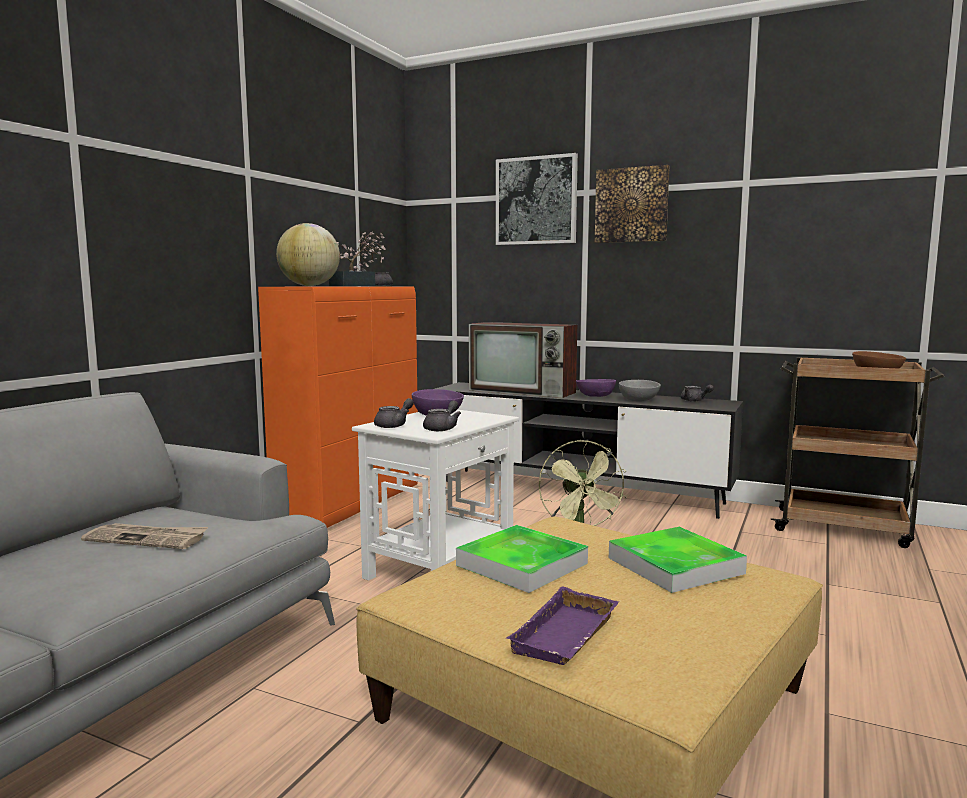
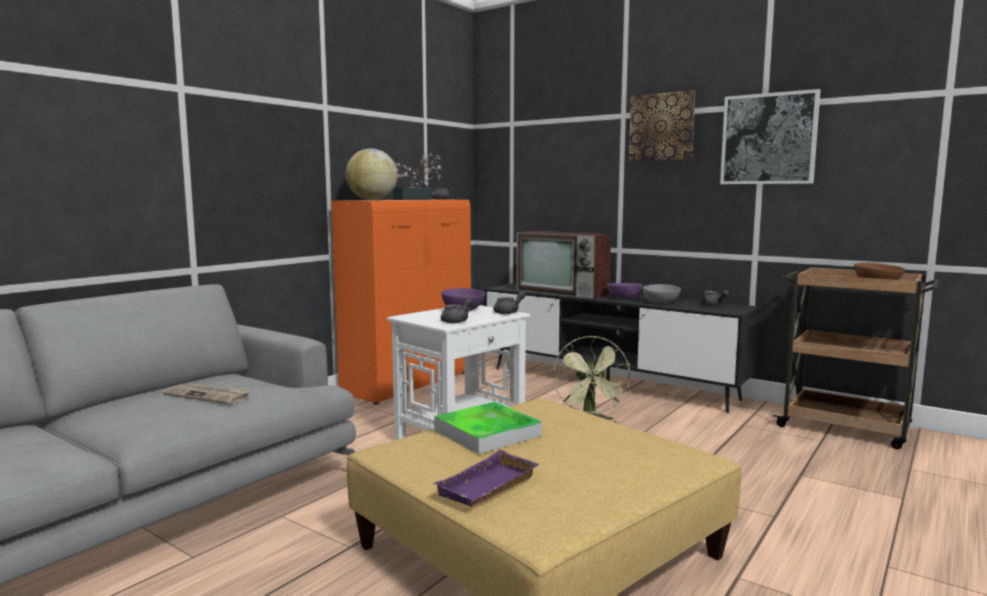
camera: 10 degrees right, 0 degrees up
(394, 425) = (420, 317): grey teapot -> grey teapot (509, 312)
(536, 201) = (580, 123): picture -> picture (768, 139)
(675, 565) = (614, 442): tray -> none

